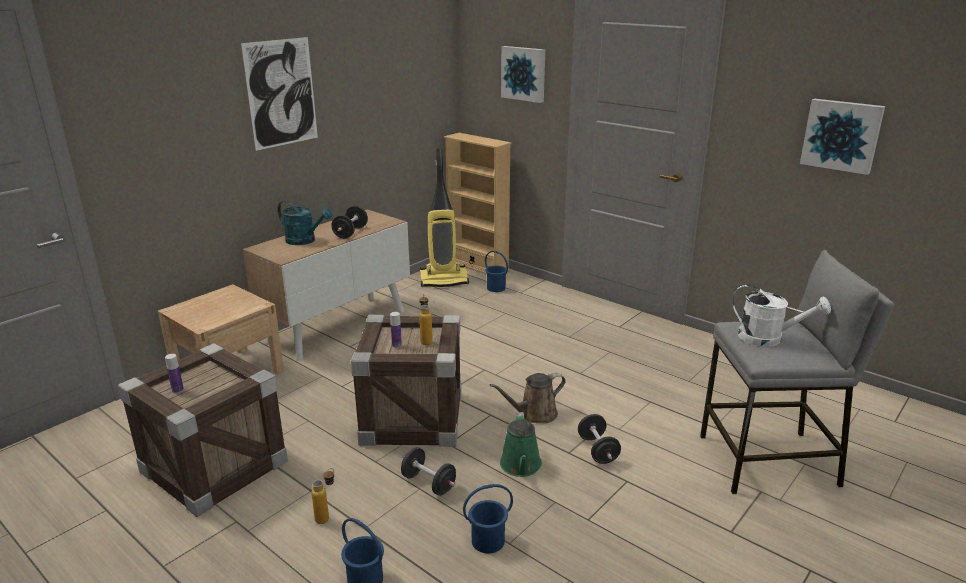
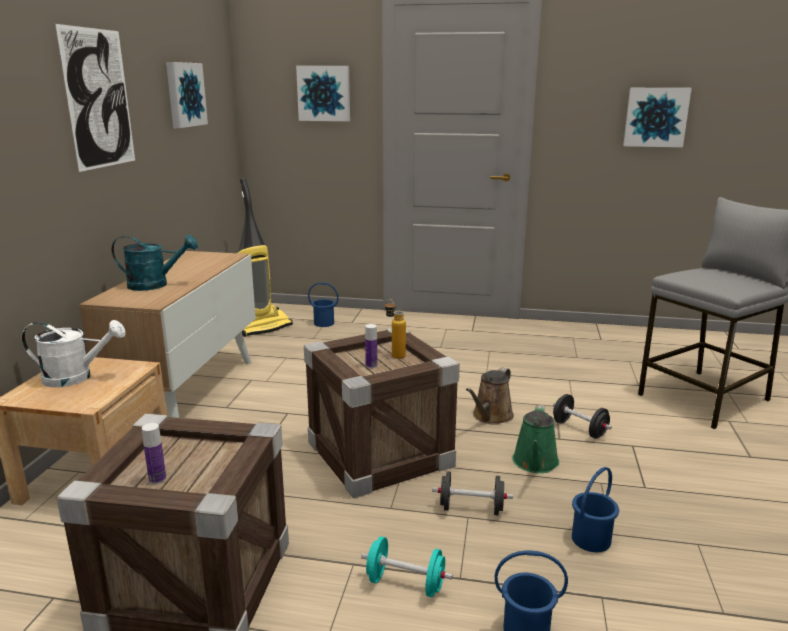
camera: 30 degrees left, 5 degrees down
(327, 517) = (405, 584): bottle -> turquoise dumbbell
(350, 233) = (201, 270): black dumbbell -> none
(384, 77) = (184, 94): none -> picture
(477, 266) = (283, 309): beige bookcase -> none
(521, 466) = (535, 463): green watering can -> green watering can turned 45 degrees clockwise
(768, 339) = (713, 278): white watering can -> white watering can (76, 377)

